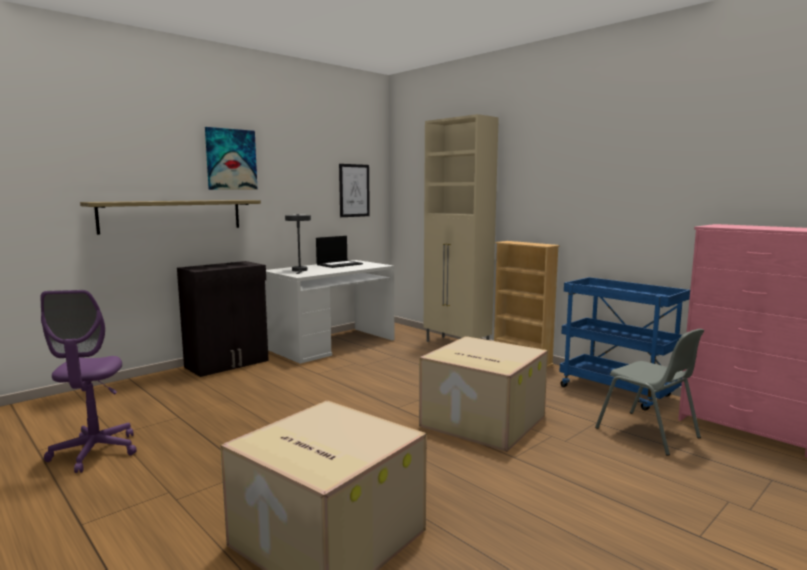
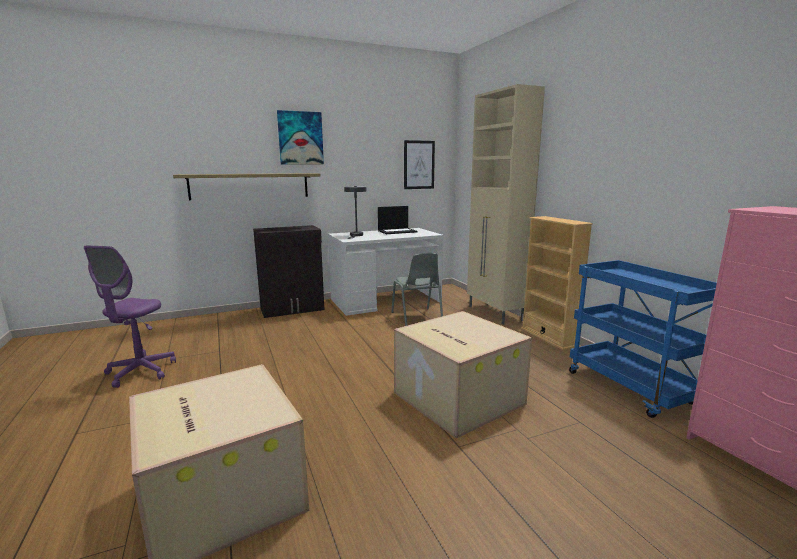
camera: 20 degrees right, 5 degrees up
(648, 433) = (635, 448): grey chair -> grey chair (417, 318)

